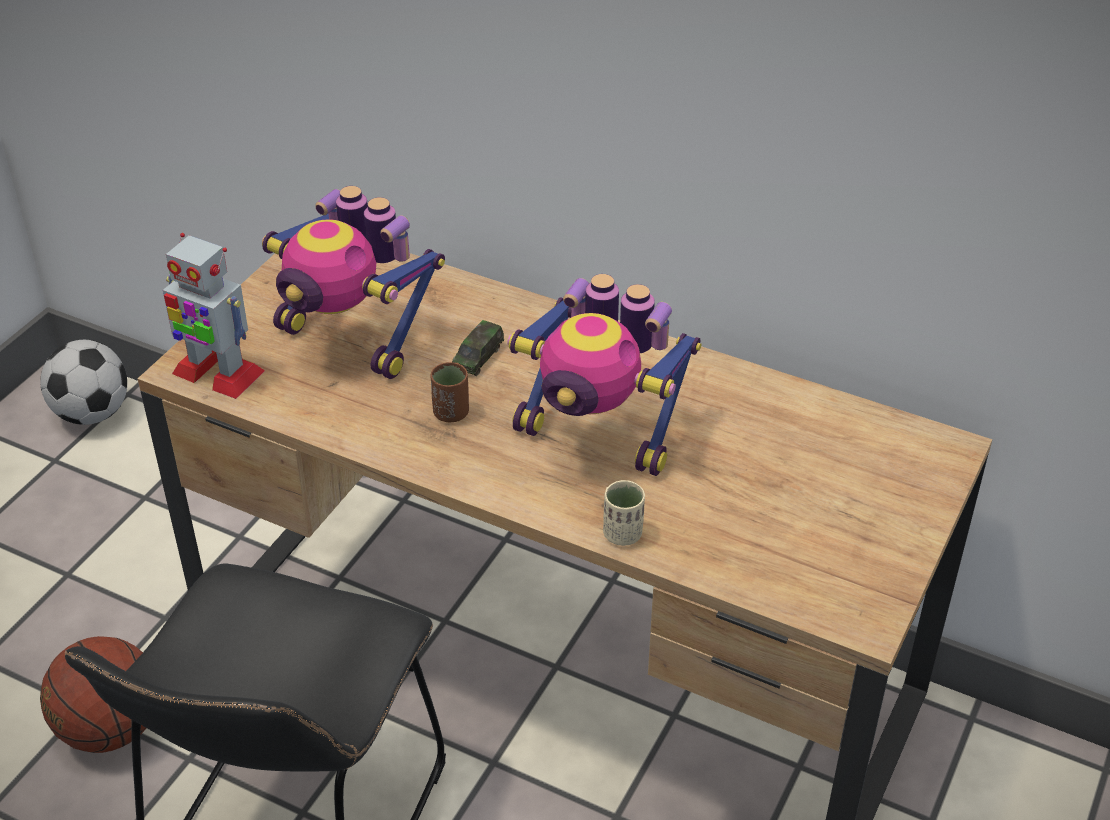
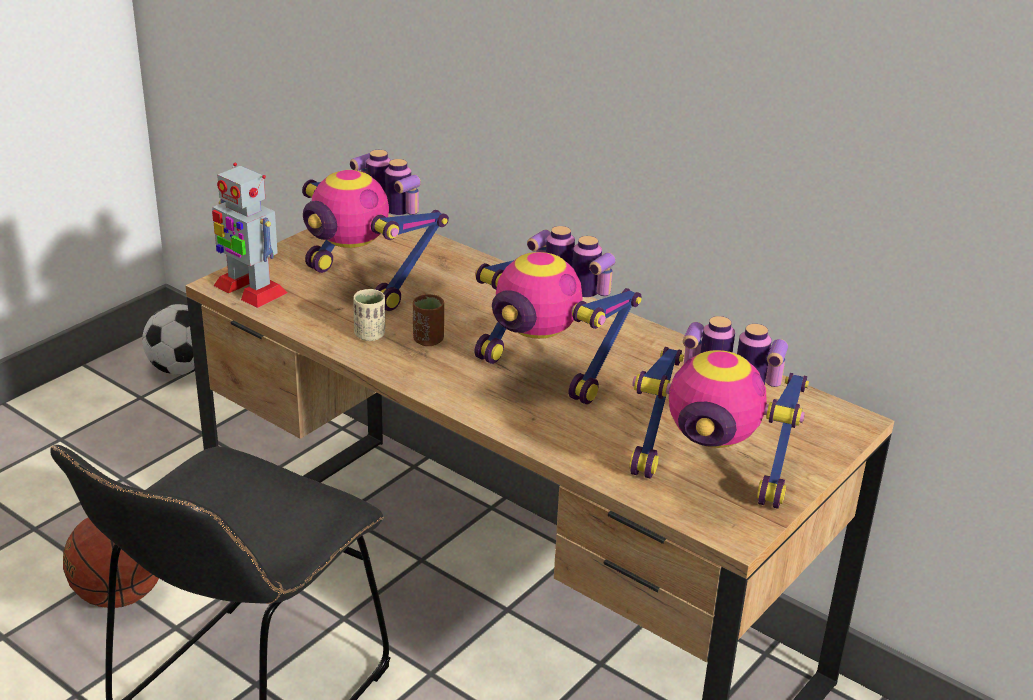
camera: 10 degrees right, 10 degrees down
(478, 357) = (465, 306): toy car -> none
(622, 534) = (542, 440): beige cup -> beige cup (370, 335)
(819, 550) = (711, 476): none -> toy robot

